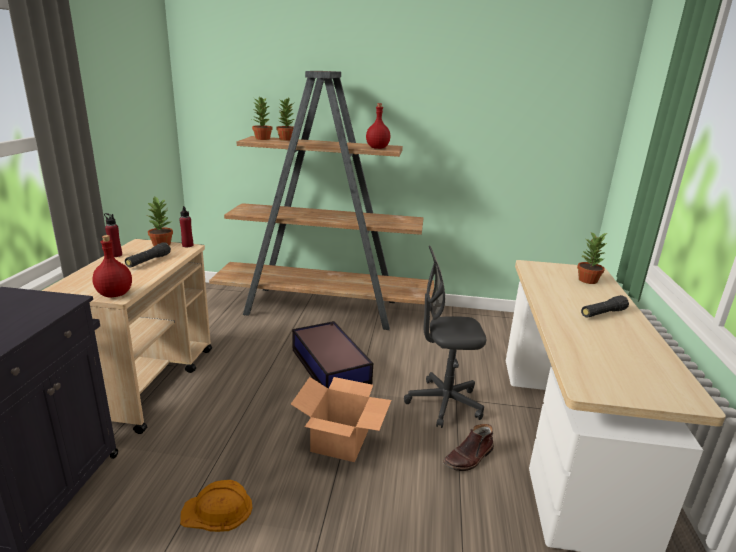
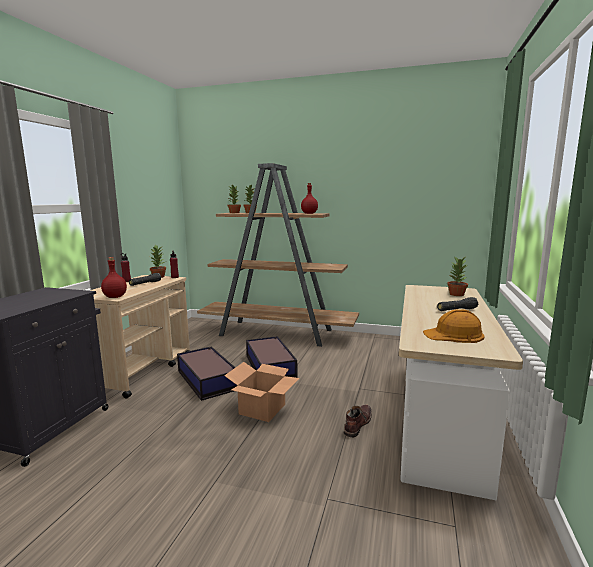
camera: 10 degrees right, 10 degrees down
(217, 510) = (162, 443): orange hard hat -> orange hard hat (454, 335)
(249, 393) = (207, 379): none -> storage box
(444, 403) = (348, 391): grey office chair -> none
(469, 457) = (357, 424): brown boot -> brown boot turned 150 degrees clockwise

